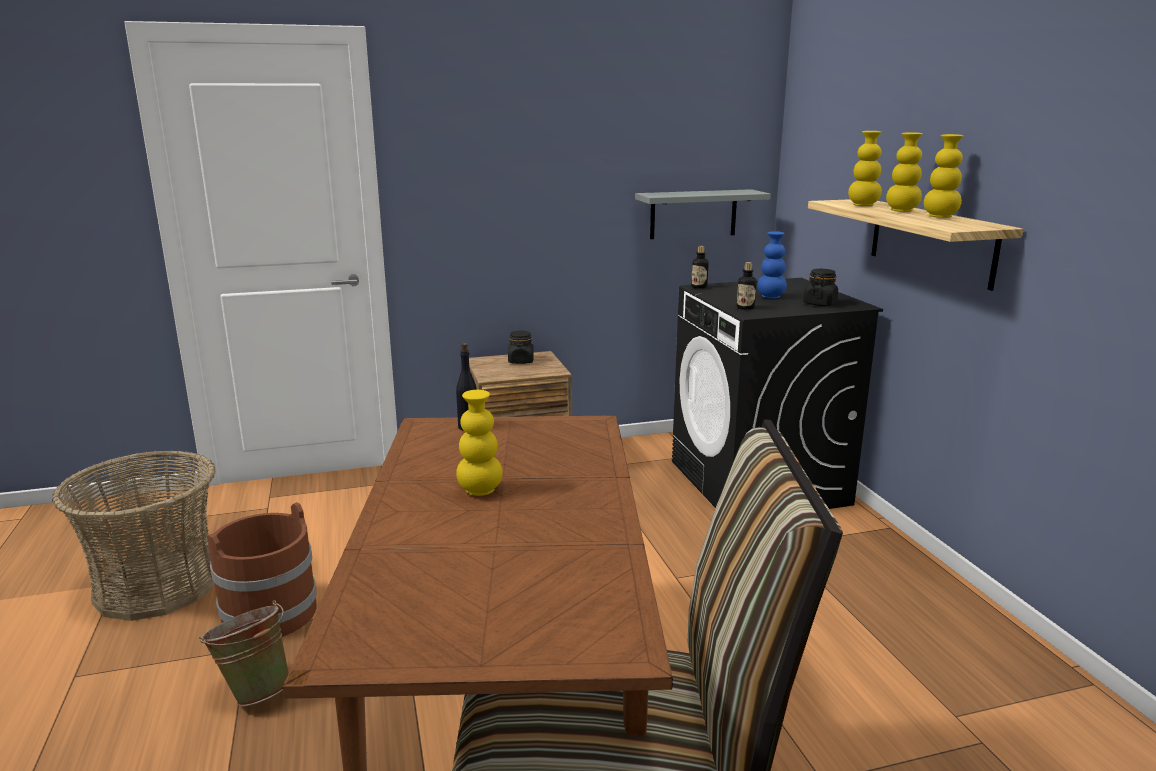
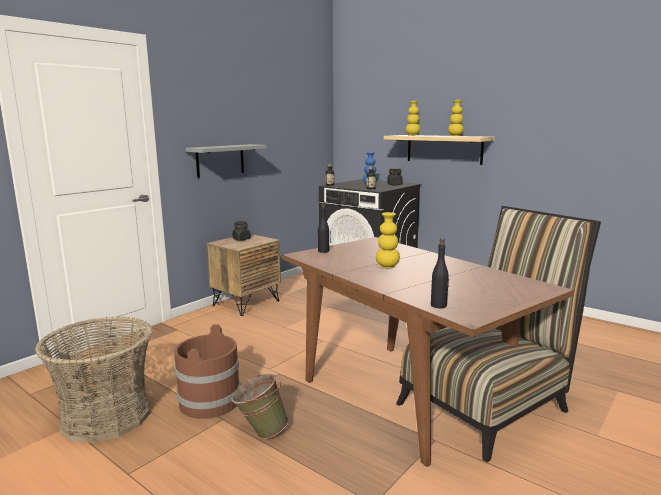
camera: 35 degrees left, 5 degrees down
(356, 608) = (439, 305): none -> black bottle
(693, 214) = (303, 151): grey shelf -> grey shelf (220, 160)
(901, 211) = (434, 135): yellow vase -> none

